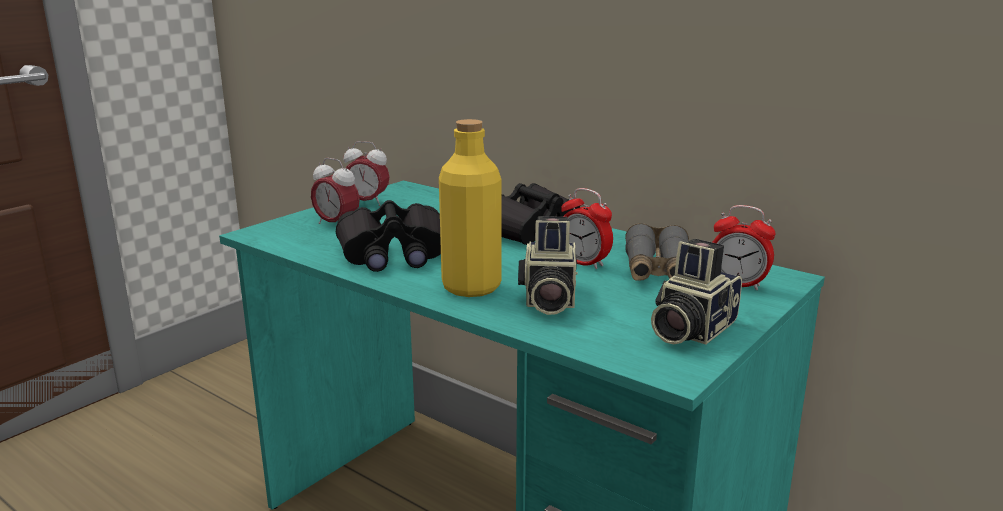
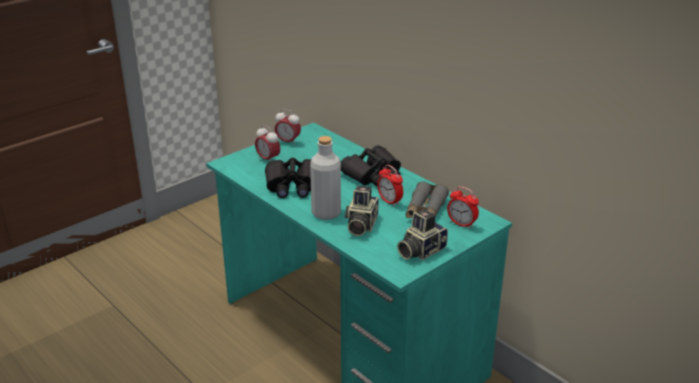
camera: 10 degrees right, 10 degrees up
(471, 287) = (326, 213): yellow bottle -> grey bottle

